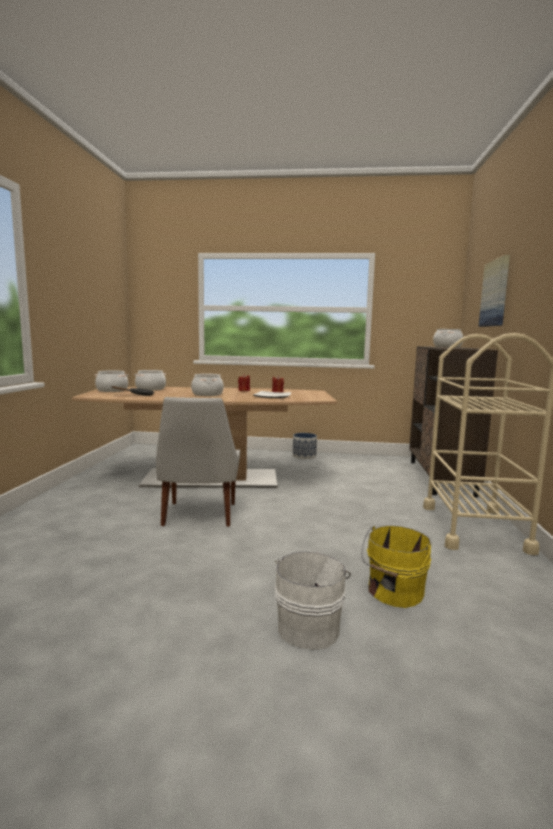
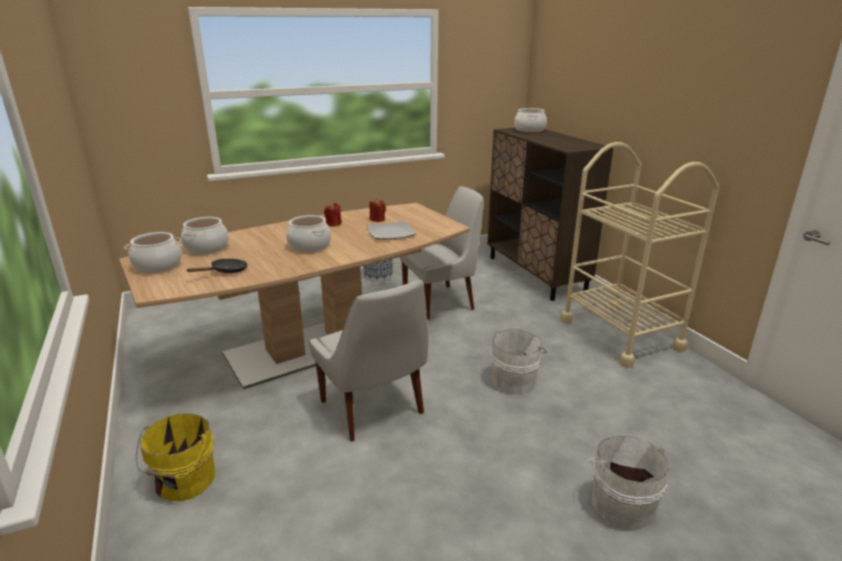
camera: 30 degrees left, 15 degrees up
(327, 529) = (515, 380): none -> white bucket
(332, 476) = (441, 301): none -> white chair
(394, 592) = (638, 435): yellow bucket -> yellow bucket (184, 481)
(495, 293) = (598, 79): picture -> none

